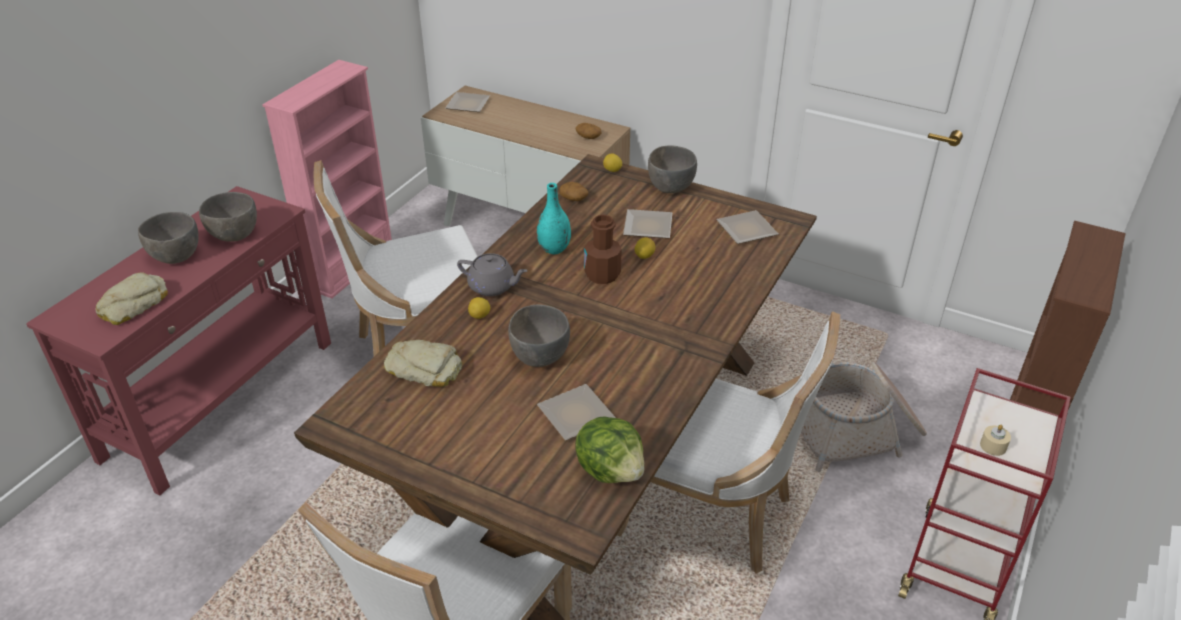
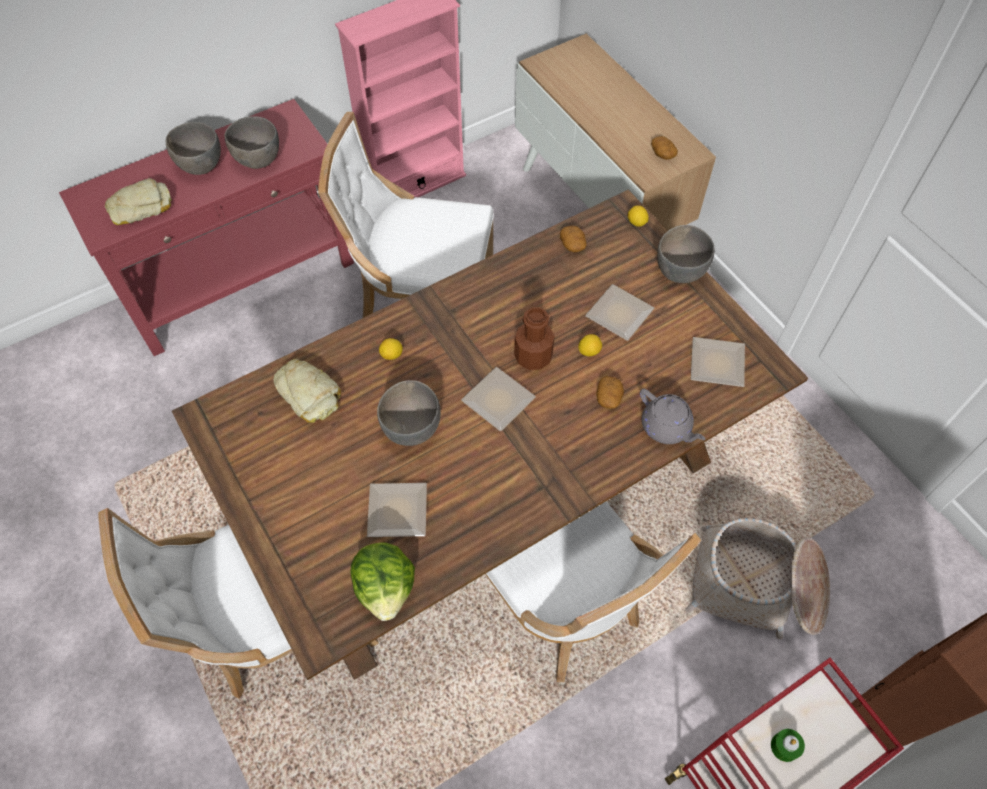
camera: 30 degrees right, 20 degrees up
(469, 104) = (573, 62): plate -> plate (501, 400)
(492, 287) = (425, 324): grey teapot -> grey teapot (666, 427)
(554, 249) = (510, 303): turquoise vase -> none
(685, 278) = (608, 398): none -> potato
(993, 446) = (784, 746): beige candle -> green candle

